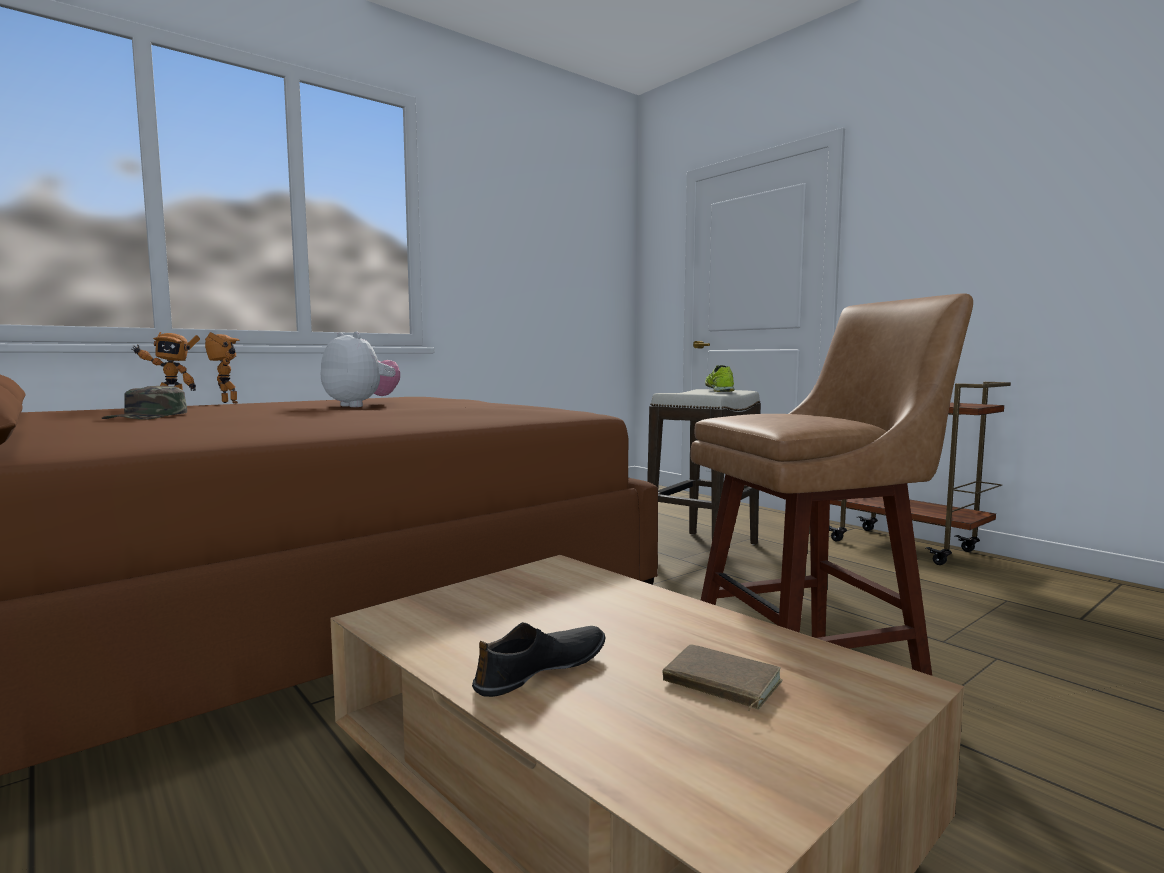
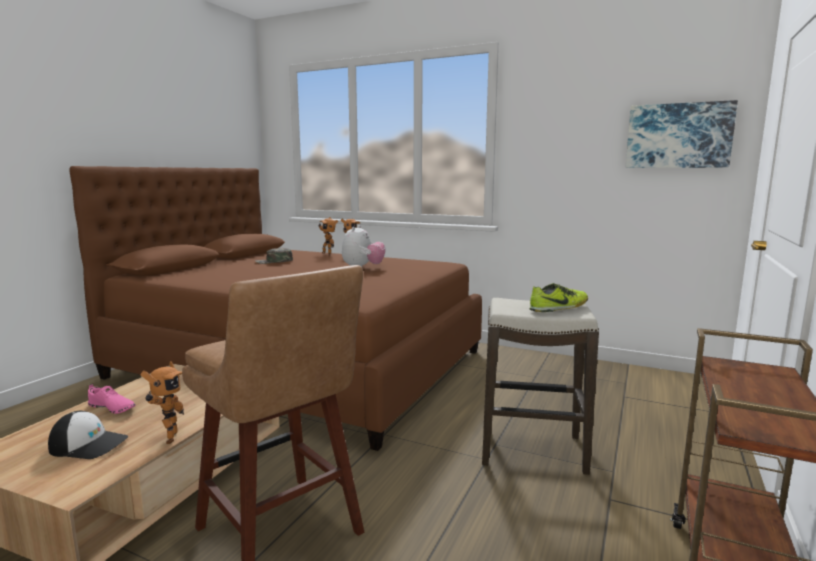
camera: 65 degrees right, 5 degrees up
(542, 670) = (112, 408): black shoe -> pink shoe
(589, 252) = (678, 136): none -> picture
(720, 683) = (89, 444): brown book -> cap
(729, 621) = (168, 438): none -> toy robot

